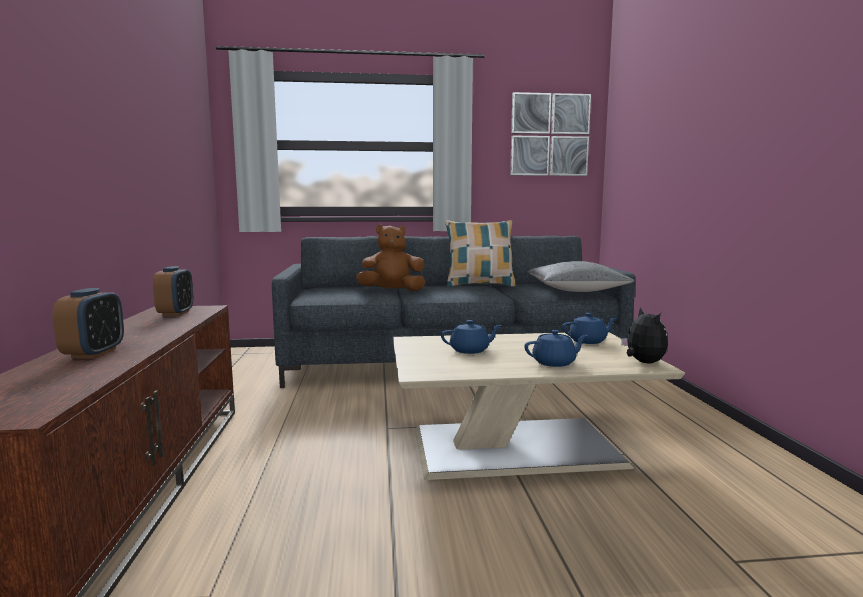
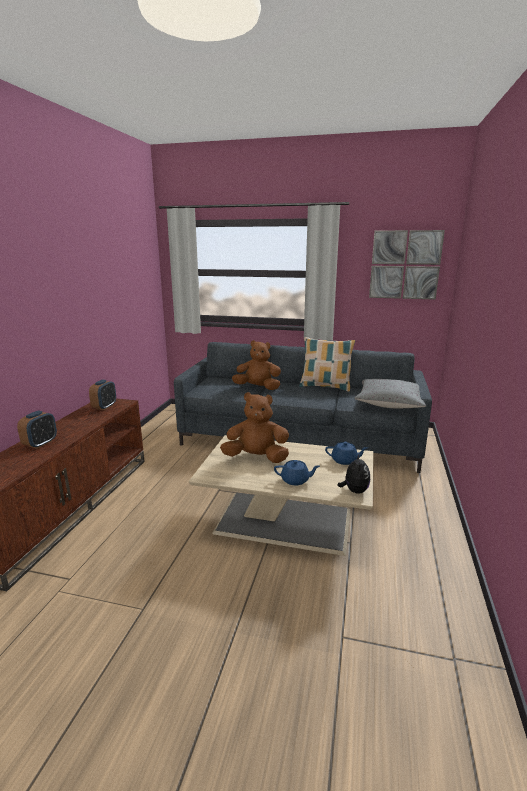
camera: 20 degrees right, 10 degrees up
(470, 350) = (256, 458): blue teapot -> brown plush toy

